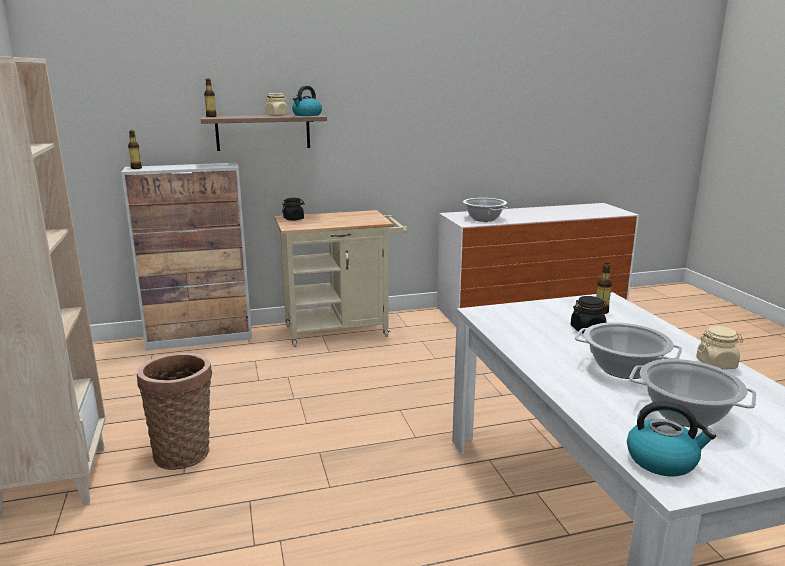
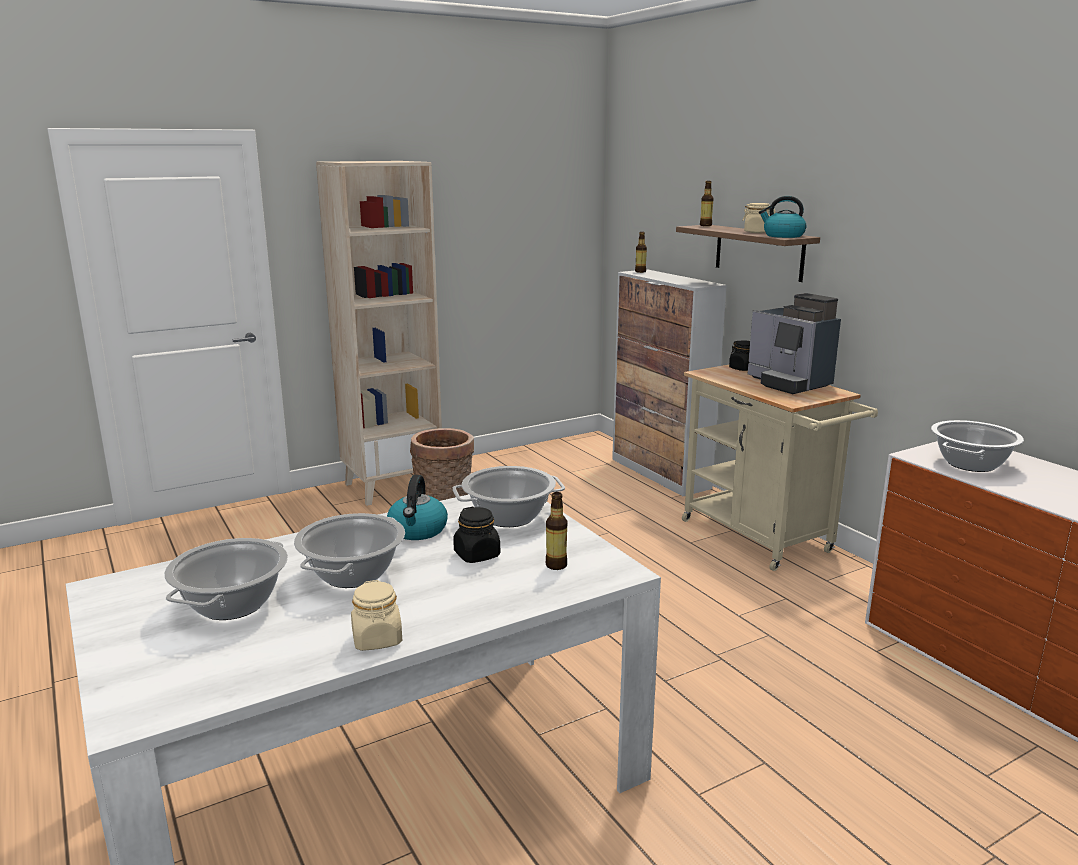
camera: 75 degrees right, 0 degrees up
(340, 216) = (788, 383): none -> coffee machine
(522, 316) = (509, 516): none -> cooking pot
(662, 460) = (142, 585): kettle -> kettle (418, 530)

